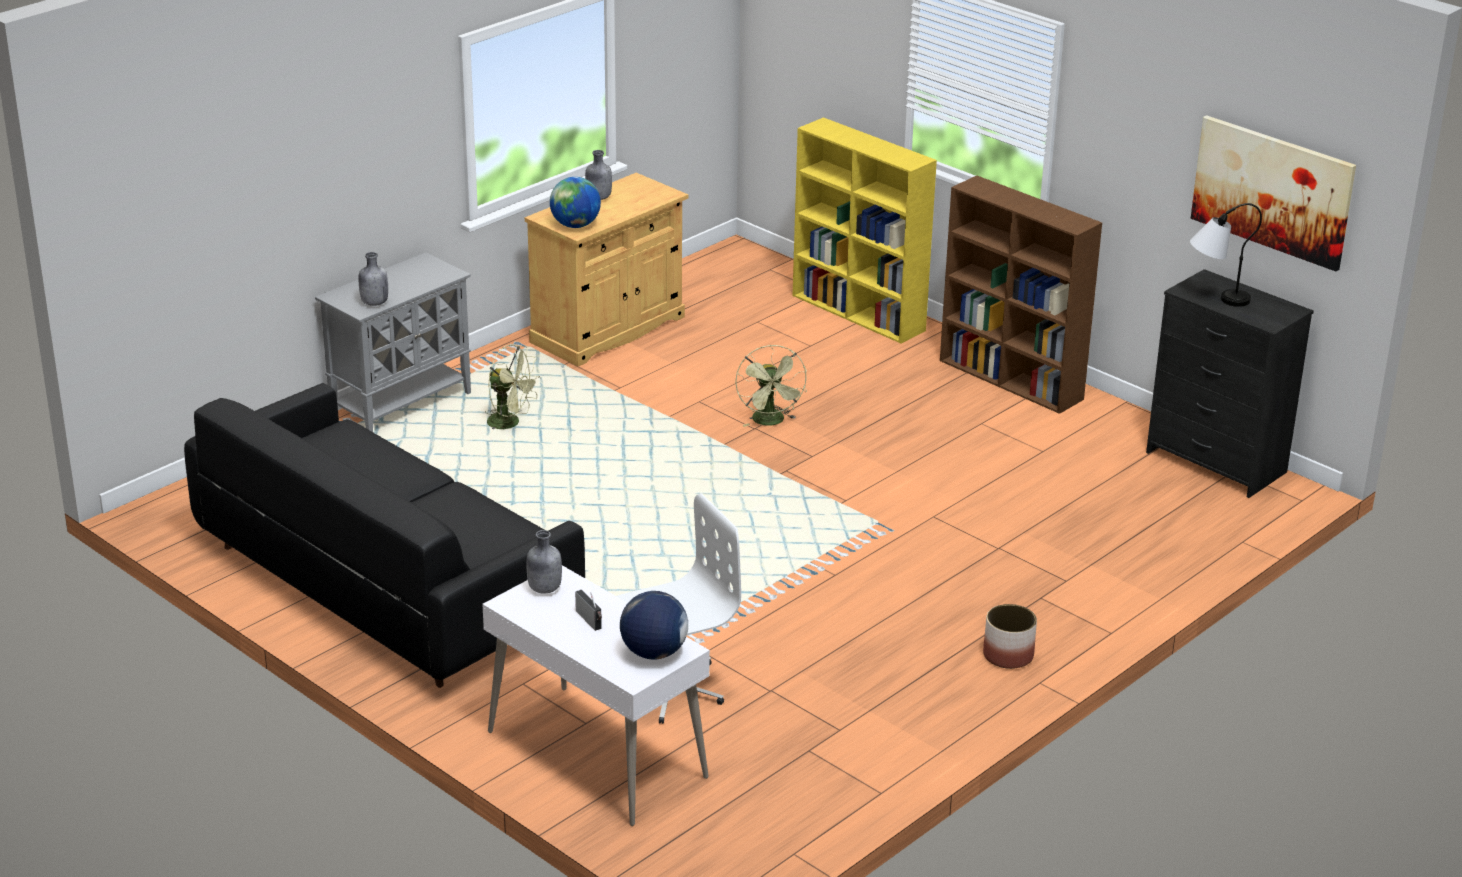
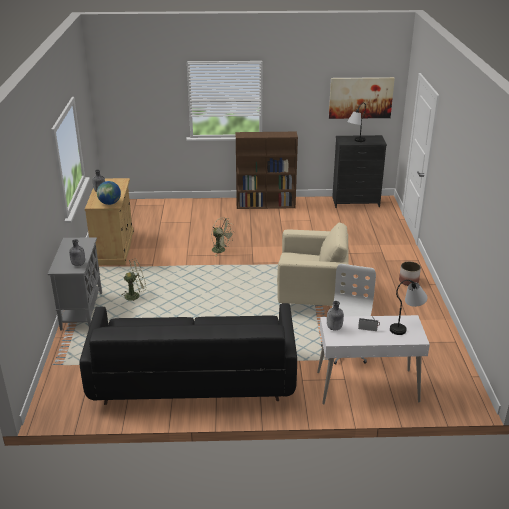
camera: 45 degrees left, 0 degrees up
(653, 653) = (406, 326): globe -> table lamp
(774, 579) = (311, 297): none -> beige armchair
(859, 313) = (188, 206): yellow bookcase -> none

